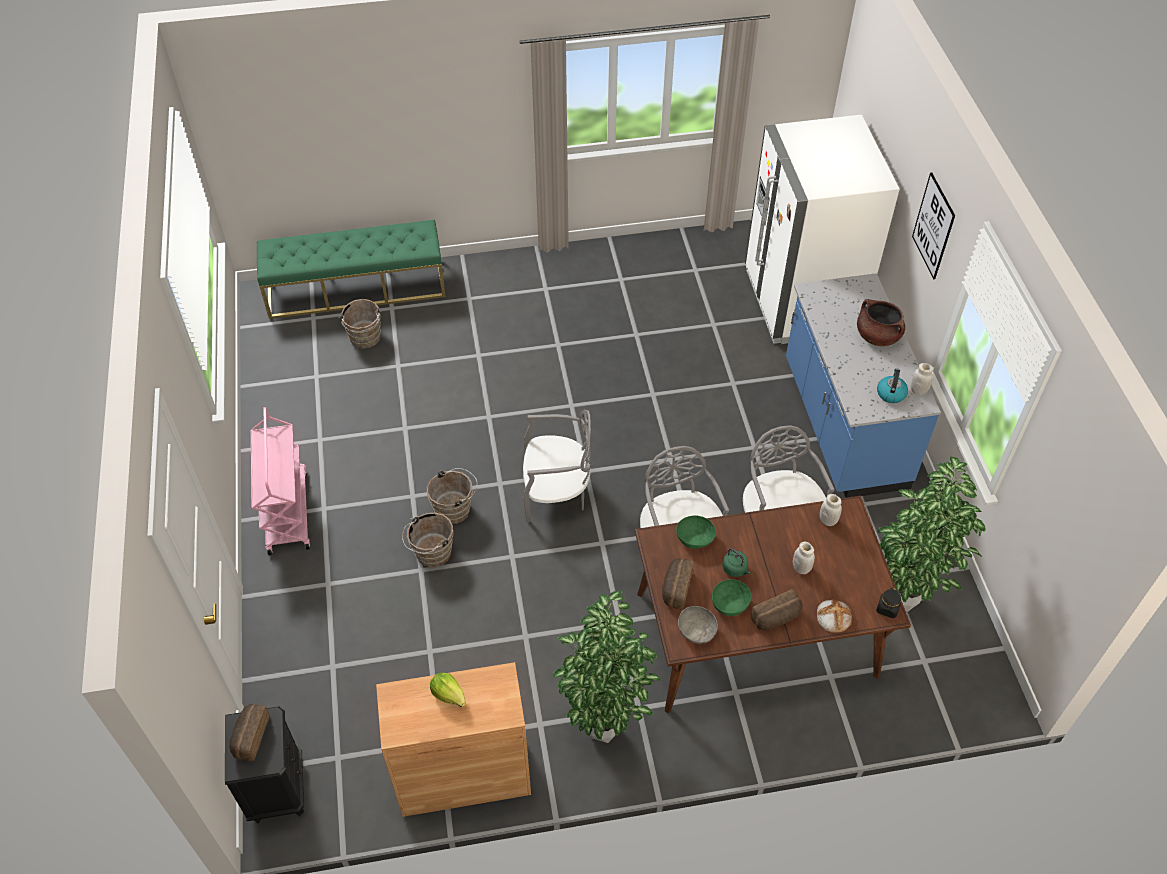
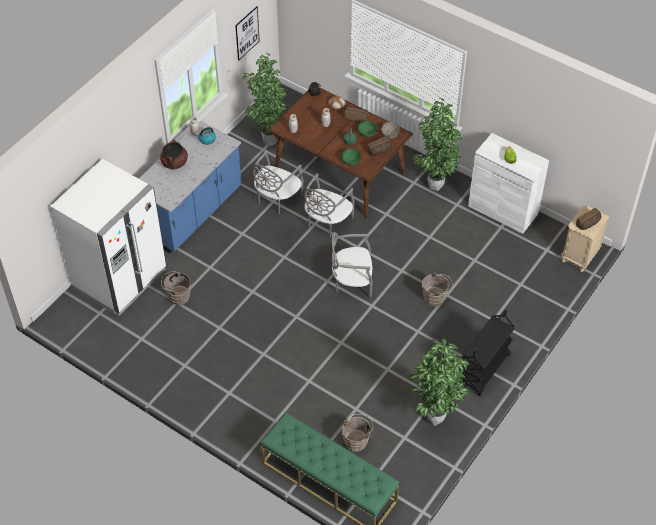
camera: 135 degrees left, 0 degrees up
(277, 788) = (579, 256): black nightstand -> beige nightstand
(287, 511) = (484, 370): pink cart -> black cart
(298, 415) = (434, 420): none -> potted plant
(455, 509) = (404, 309): brown bucket -> brown bucket (177, 296)
(463, 775) = (503, 210): brown cabinet -> white cabinet
(556, 493) = (352, 281): grey chair -> grey chair turned 45 degrees counterclockwise
(933, 226) = (128, 123): picture -> picture (247, 33)

